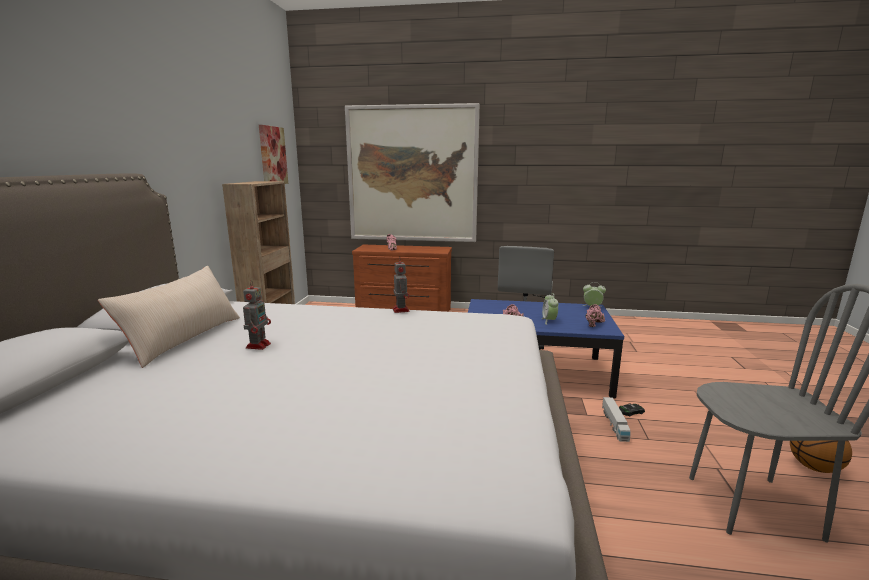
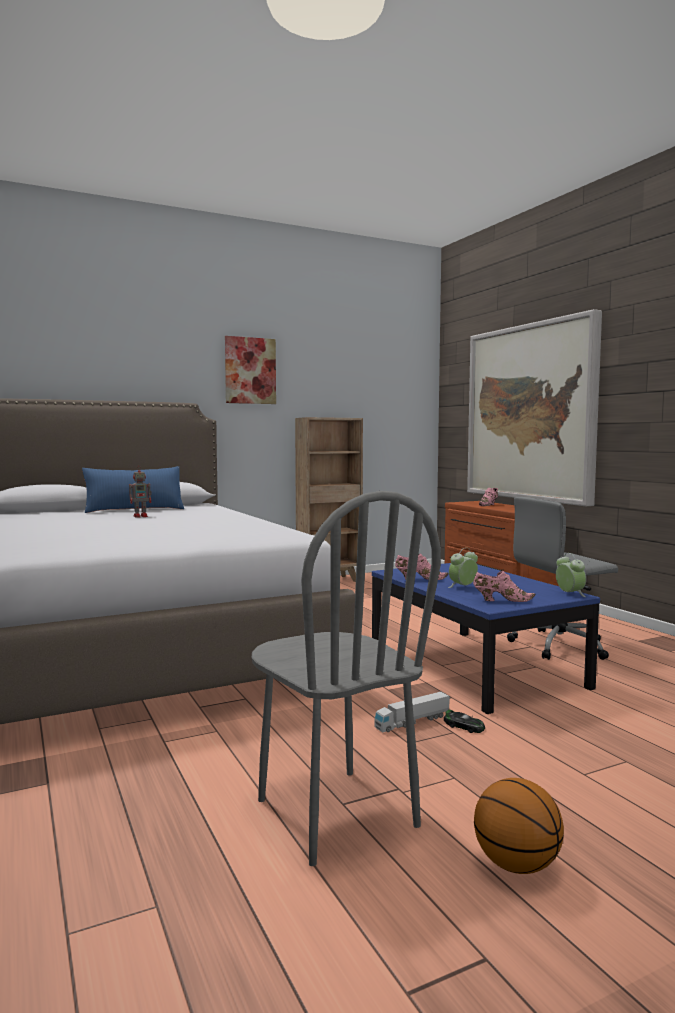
camera: 55 degrees right, 10 degrees down
(184, 338) = (134, 510): beige pillow -> blue pillow
(272, 156) = (388, 395): picture -> picture (250, 370)
(400, 310) = (264, 520): toy robot -> none

